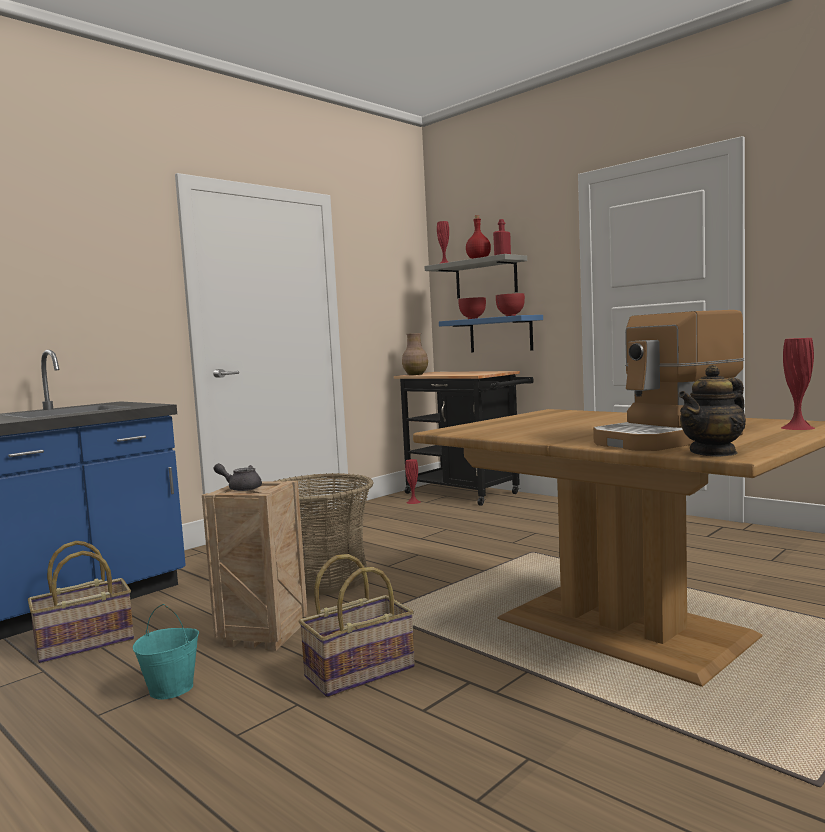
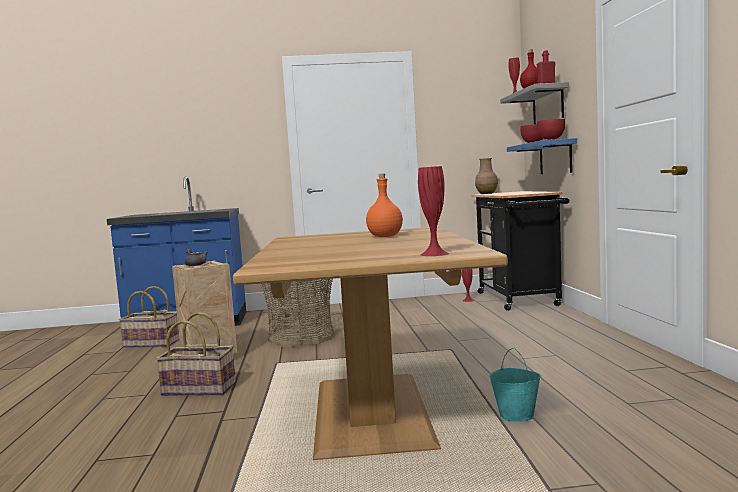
camera: 40 degrees right, 0 degrees up
(171, 688) = (130, 372): turquoise bucket -> turquoise bucket (516, 415)
(586, 420) = (385, 236): none -> orange bottle
(667, 439) = (318, 253): coffee machine -> none
(713, 452) = (267, 264): teapot -> none

